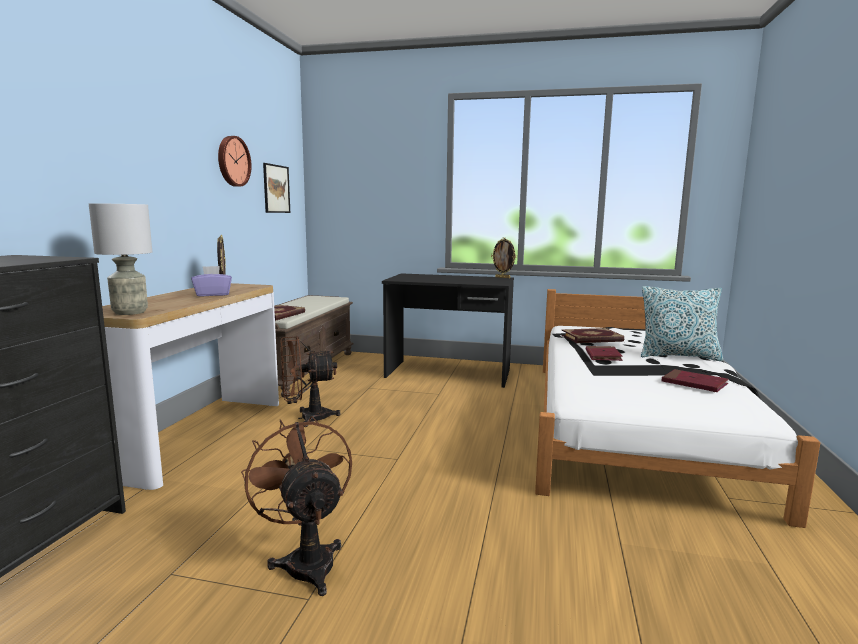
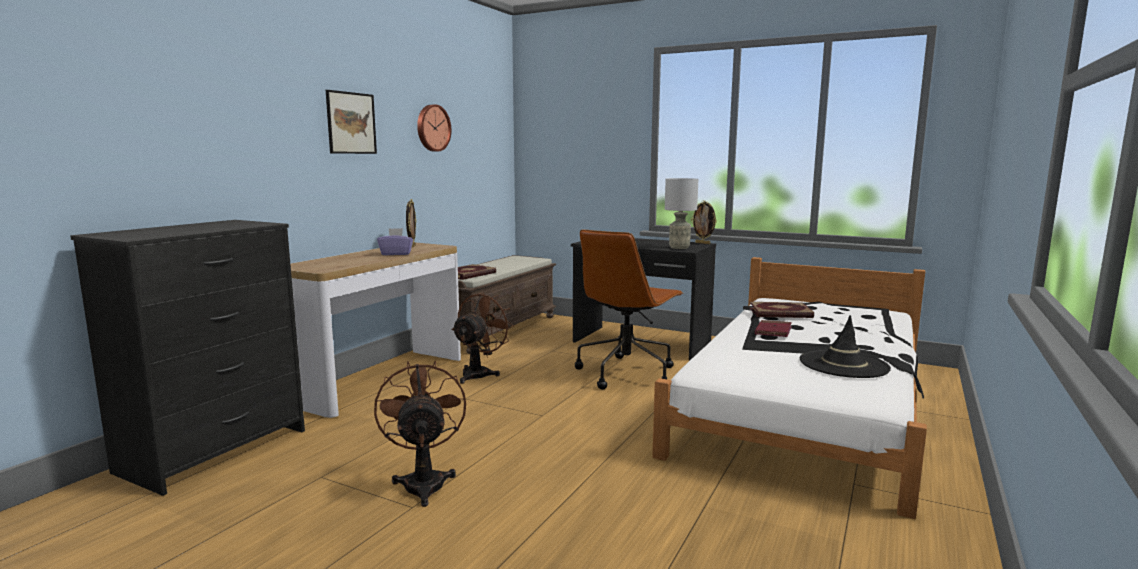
camera: 15 degrees right, 0 degrees up
(129, 312) = (318, 267): grey table lamp -> grey table lamp (678, 247)
(276, 189) = (480, 150): picture -> picture (351, 123)
(306, 418) = (480, 373): brown fan -> brown fan turned 120 degrees clockwise
(453, 405) = (626, 373): none -> brown office chair
(678, 356) = (861, 336): pillow -> none
(694, 384) = (843, 364): red book -> black hat

